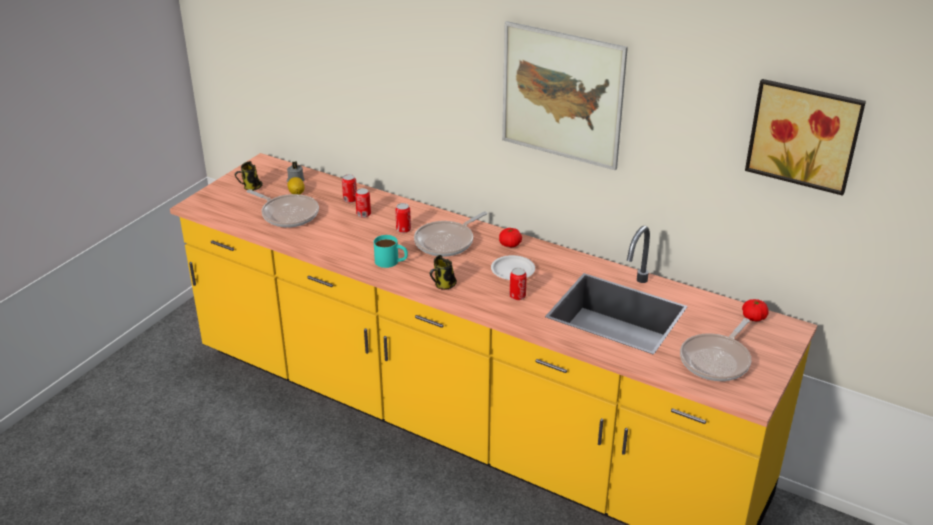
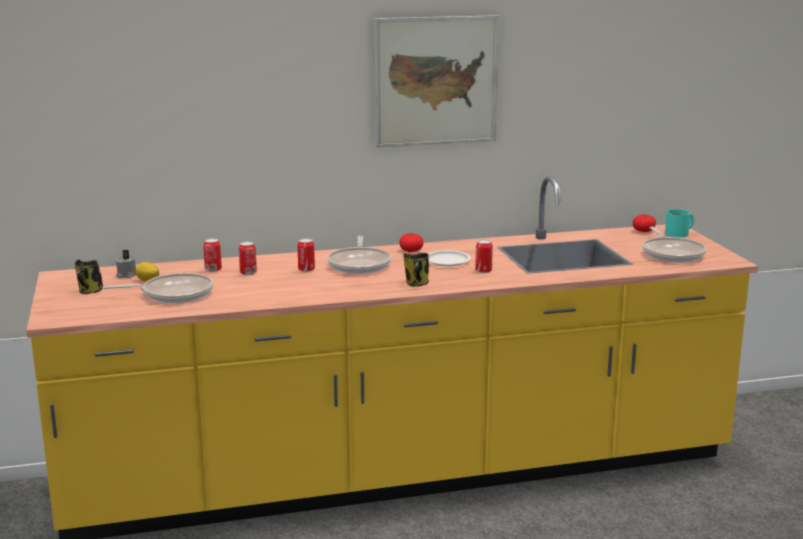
camera: 45 degrees left, 15 degrees down
(391, 261) = (342, 287): turquoise mug -> turquoise mug (680, 233)
(804, 134) = (650, 55): picture -> none

